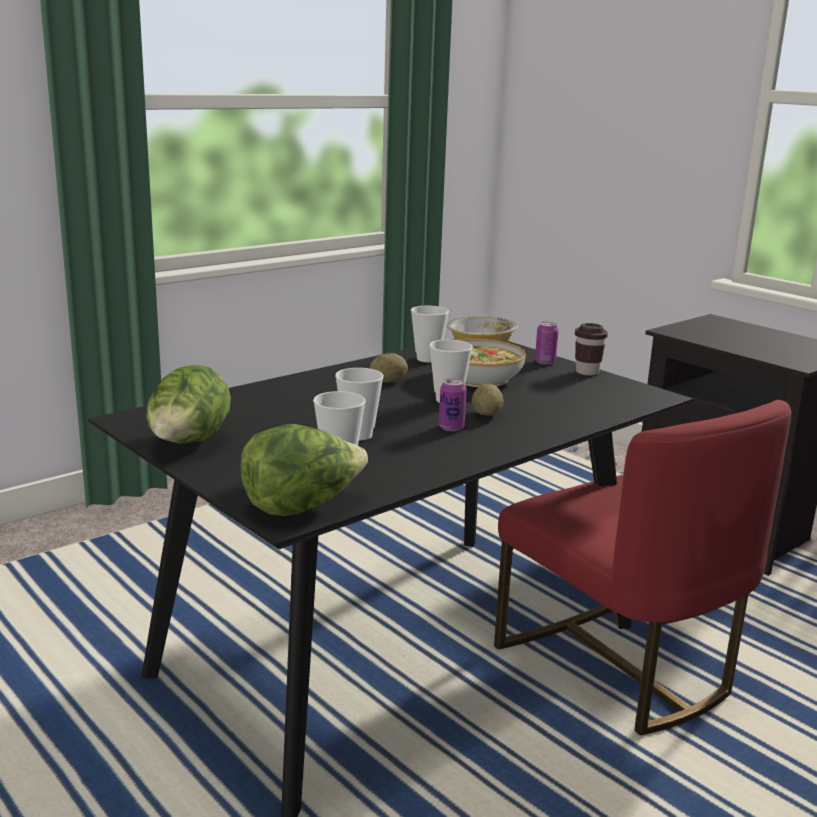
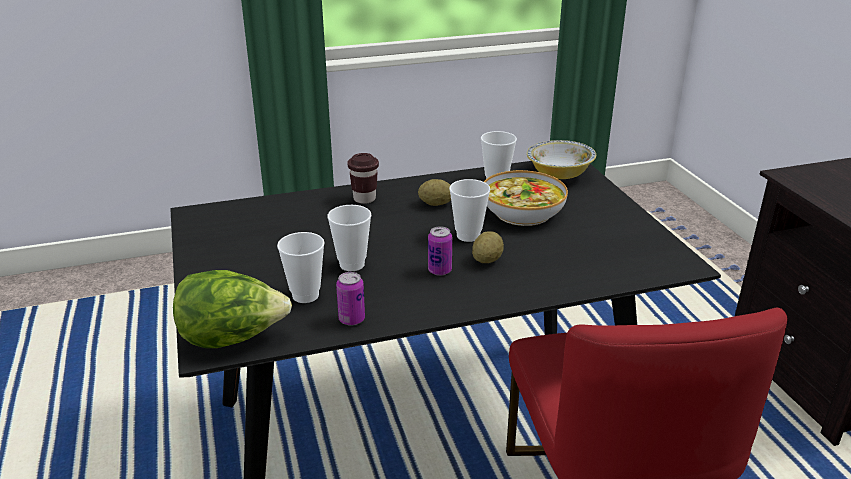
camera: 25 degrees right, 10 degrees up
(188, 444) = (213, 250): lettuce -> none
(545, 362) = (606, 201): can -> can (351, 319)
(587, 372) = (637, 221): brown cup -> brown cup (364, 199)

